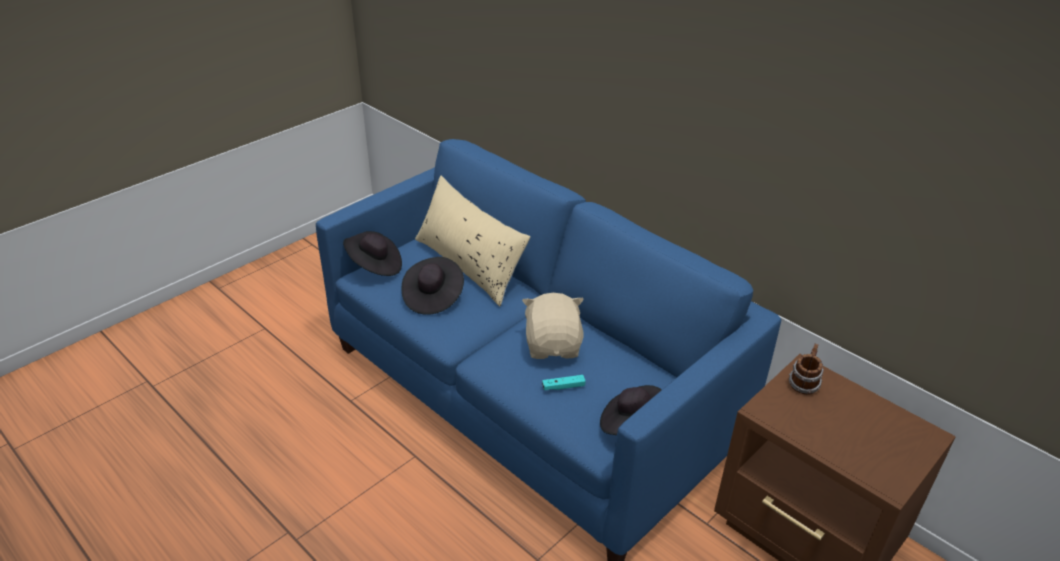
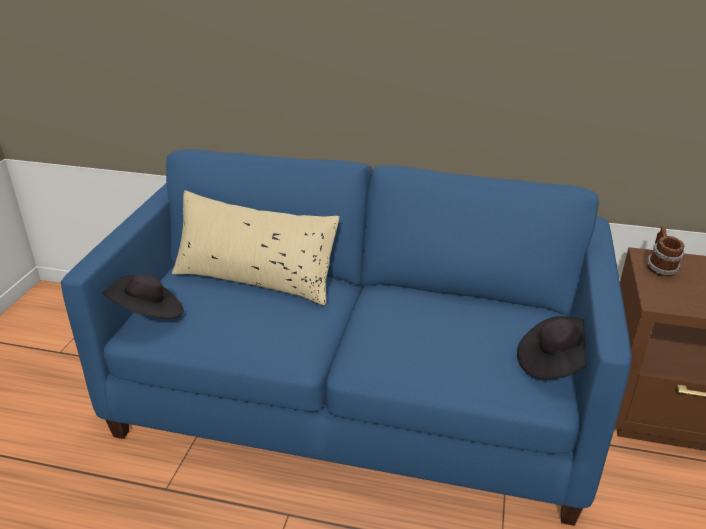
camera: 30 degrees left, 5 degrees down
(433, 297) = (246, 321): black hat -> none
(553, 345) = (414, 321): beige plush toy -> none
(563, 386) = (462, 355): turquoise game controller -> none

